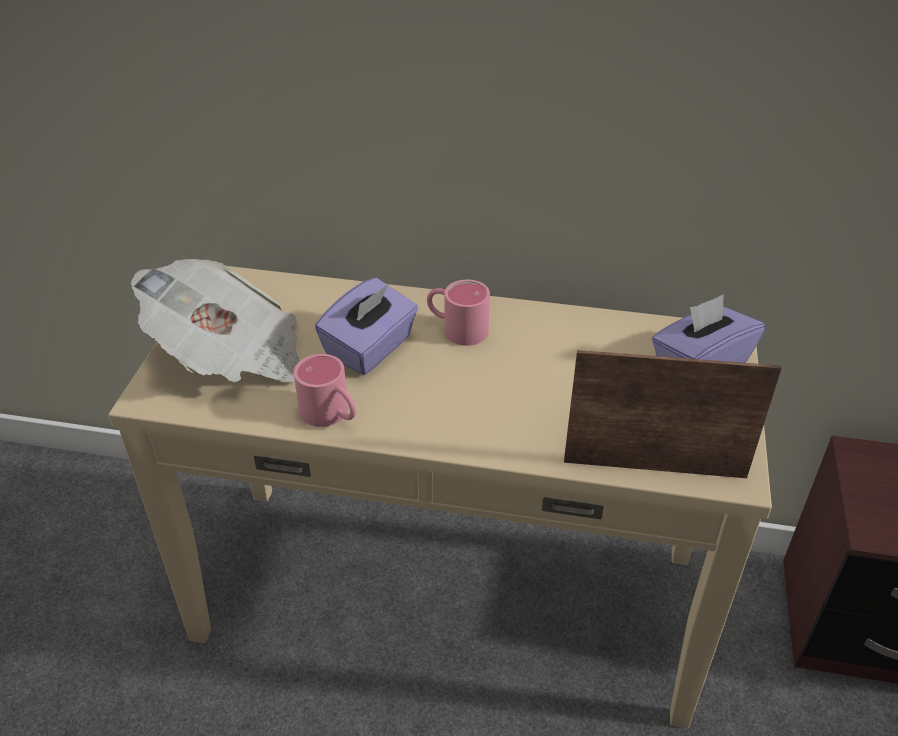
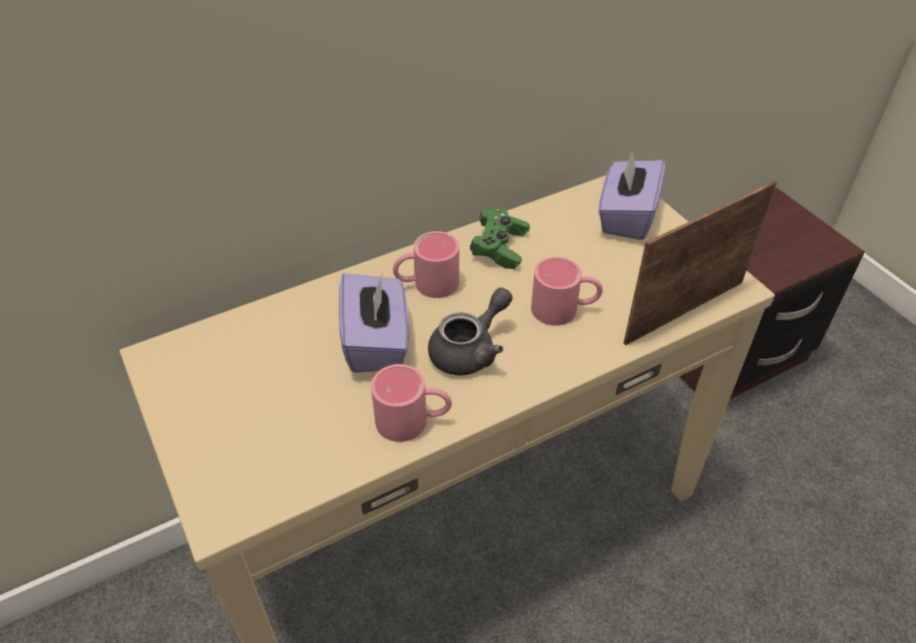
camera: 40 degrees left, 5 degrees up
(231, 356) = (256, 425): newspaper -> none
(431, 392) = (470, 350): none -> grey teapot
(545, 406) = (565, 309): none -> pink mug
(550, 332) = (499, 247): none -> green game controller

